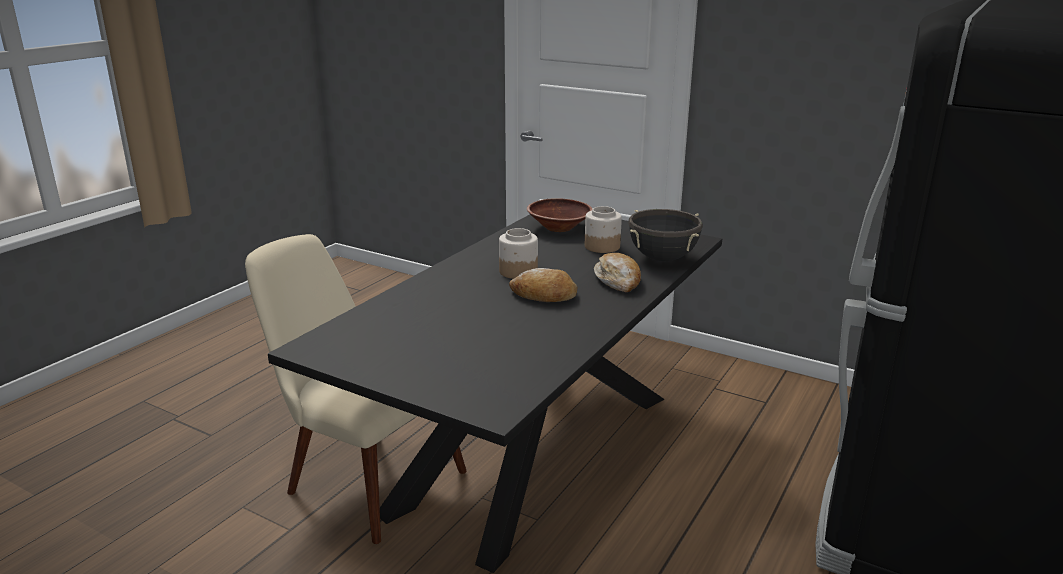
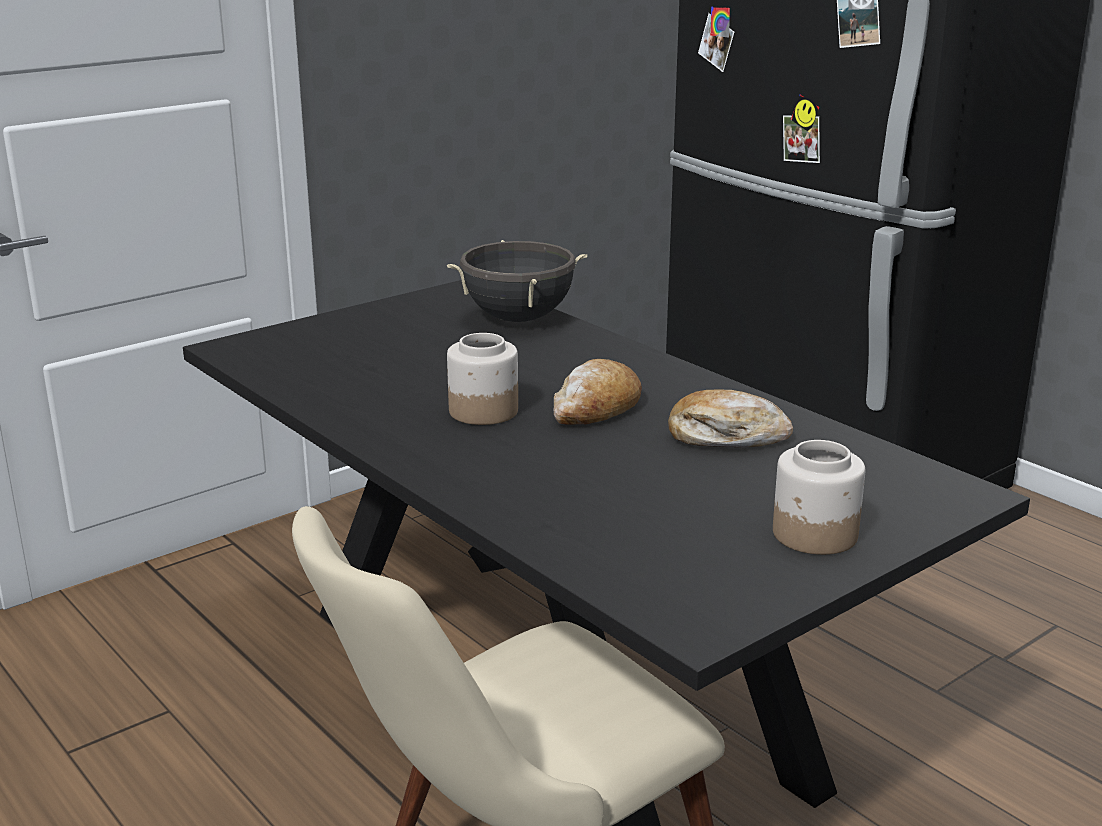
camera: 70 degrees left, 0 degrees up
(559, 227) = (312, 354): brown bowl -> none
(601, 247) = (433, 343): jar -> jar (815, 535)
(618, 281) = (578, 356): bread -> bread (726, 436)

